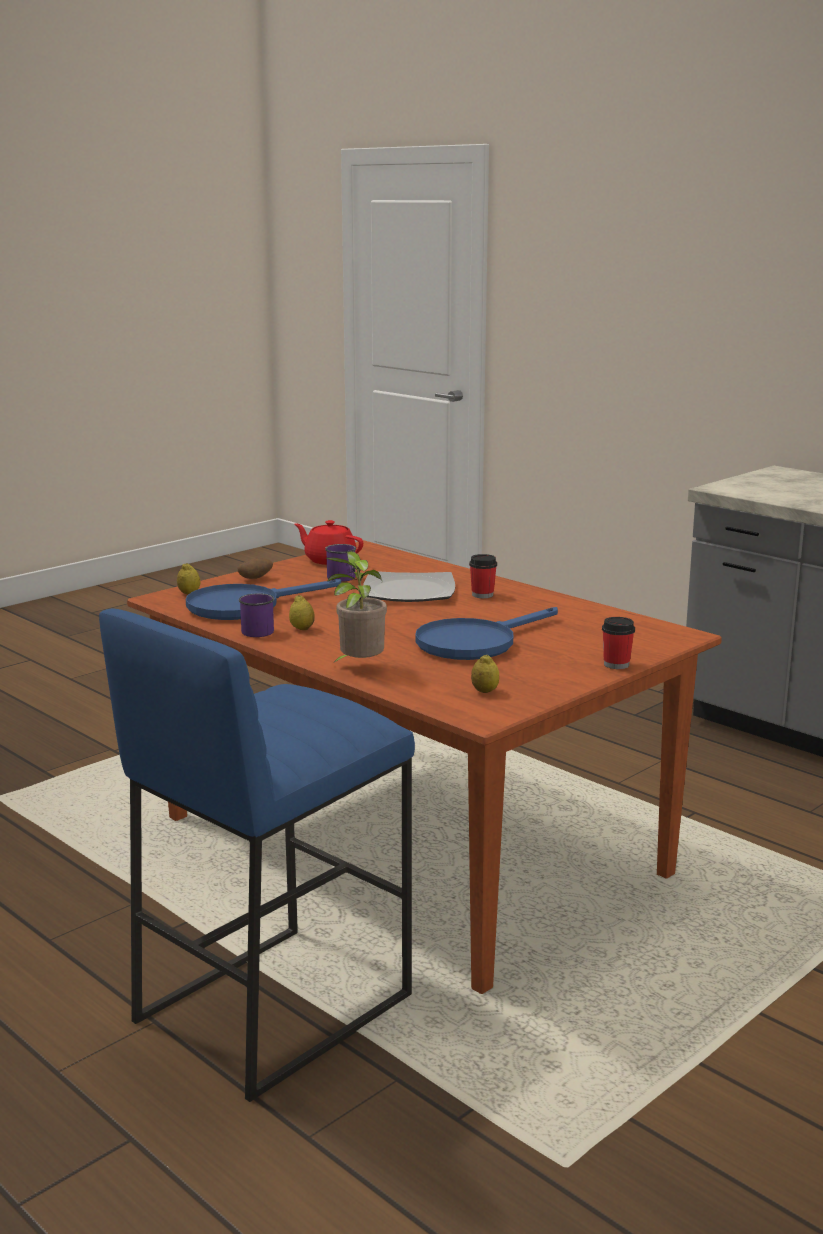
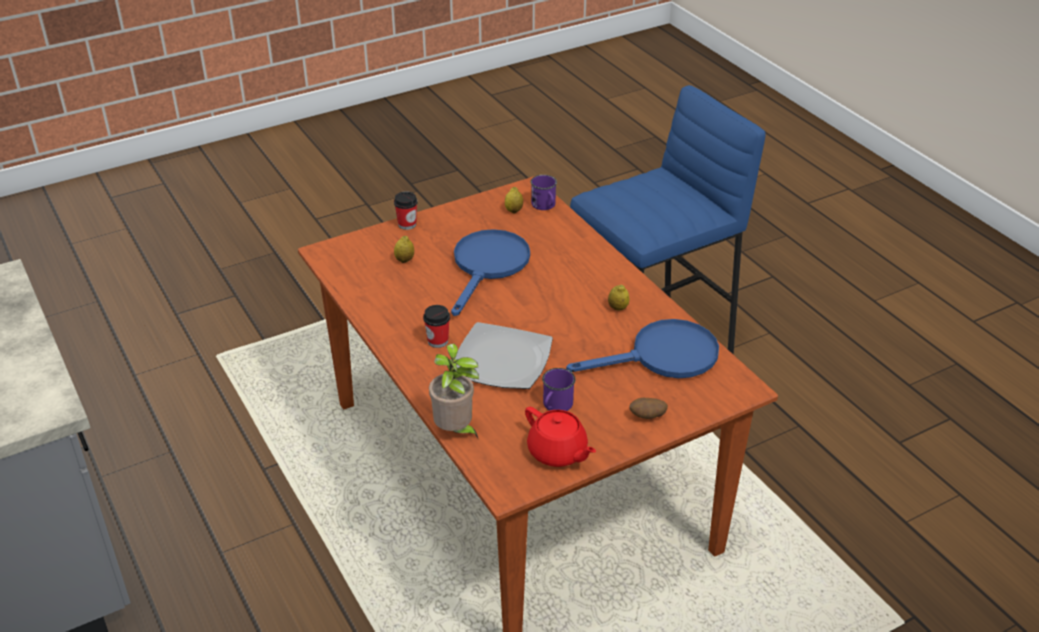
camera: 165 degrees left, 20 degrees up
(189, 593) = (717, 393): lemon -> lemon (404, 260)
(254, 630) = (658, 311): purple mug -> purple mug (545, 206)
(359, 667) = (587, 249): potted plant -> potted plant (455, 431)
(475, 642) = (488, 266): blue frying pan -> blue frying pan turned 45 degrees counterclockwise

